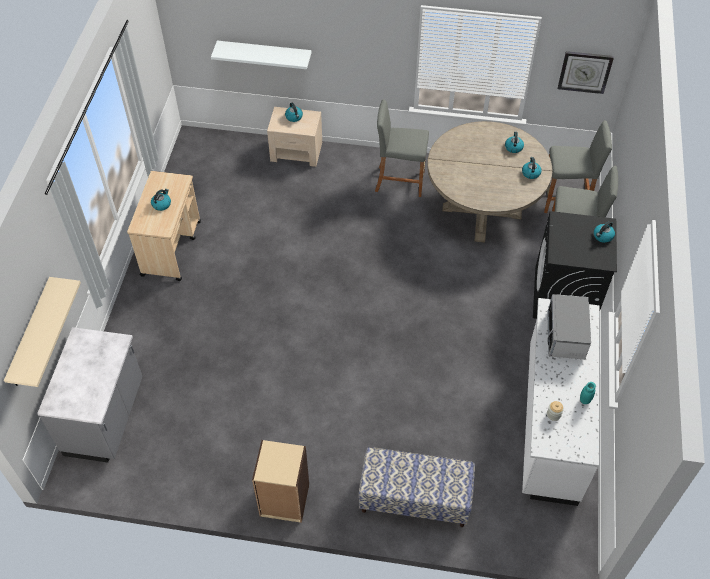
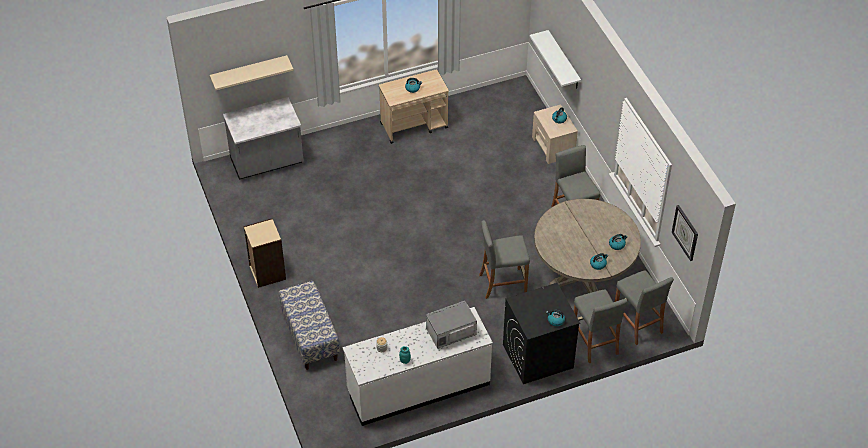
camera: 60 degrees right, 5 degrees down
(450, 278) = (503, 283): none -> grey stool

